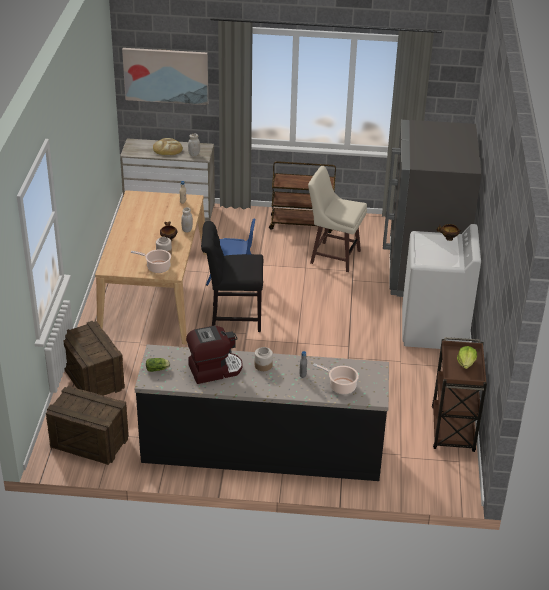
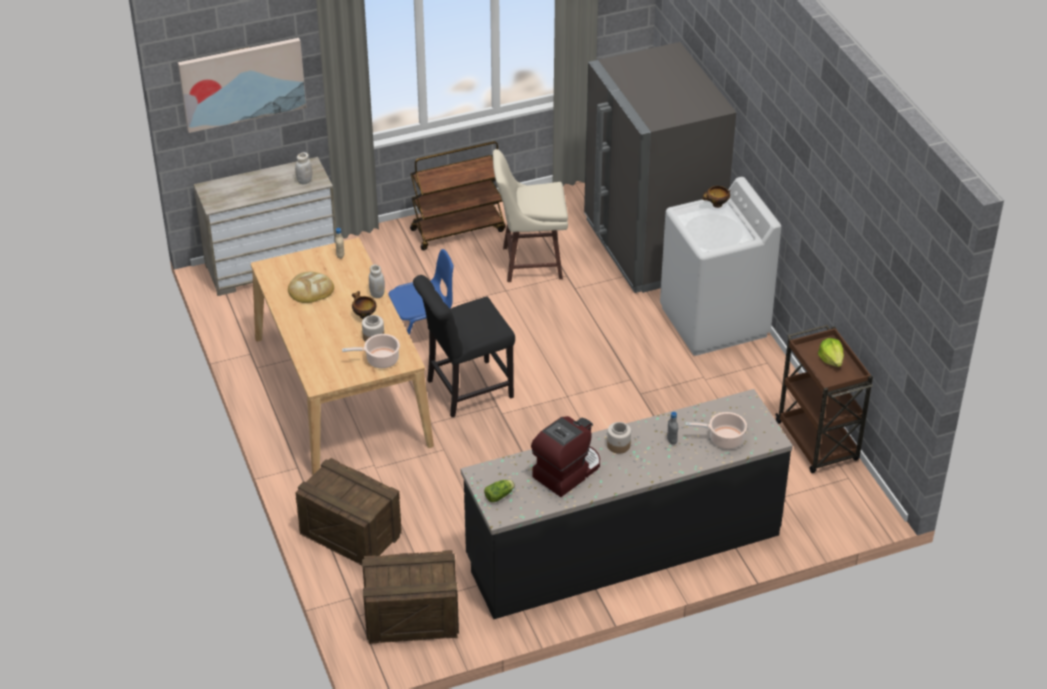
camera: 25 degrees left, 5 degrees up
(167, 149) = (262, 184): bread -> bread (310, 290)

